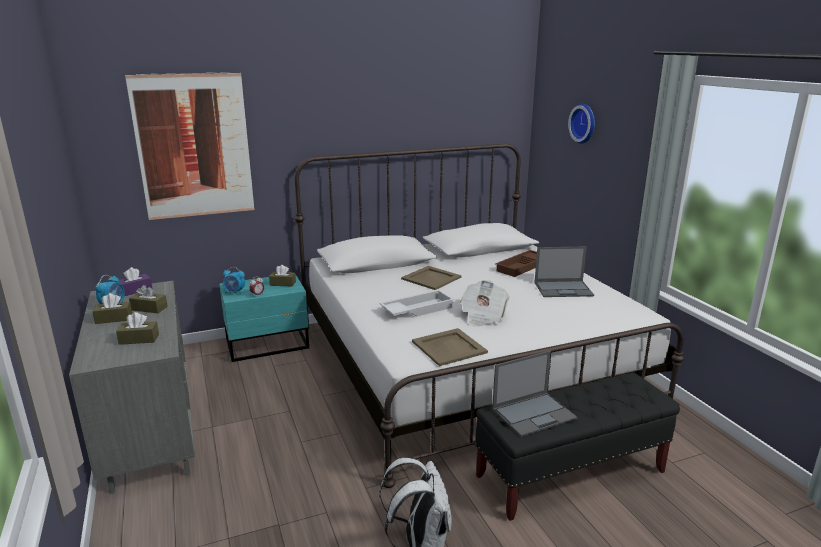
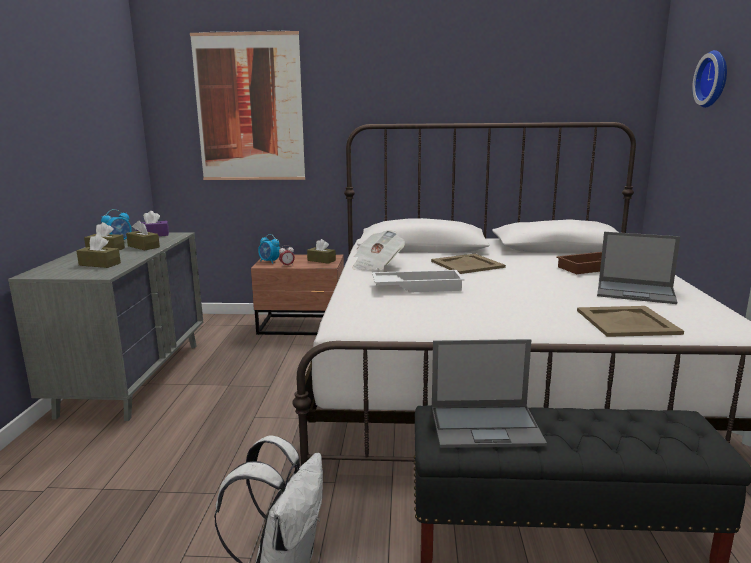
camera: 25 degrees right, 5 degrees down
(268, 344) = (303, 326): turquoise nightstand -> brown nightstand
(449, 347) = (414, 324): beige tray -> beige tray (628, 322)
(483, 316) = (492, 302): newspaper -> newspaper (376, 265)

